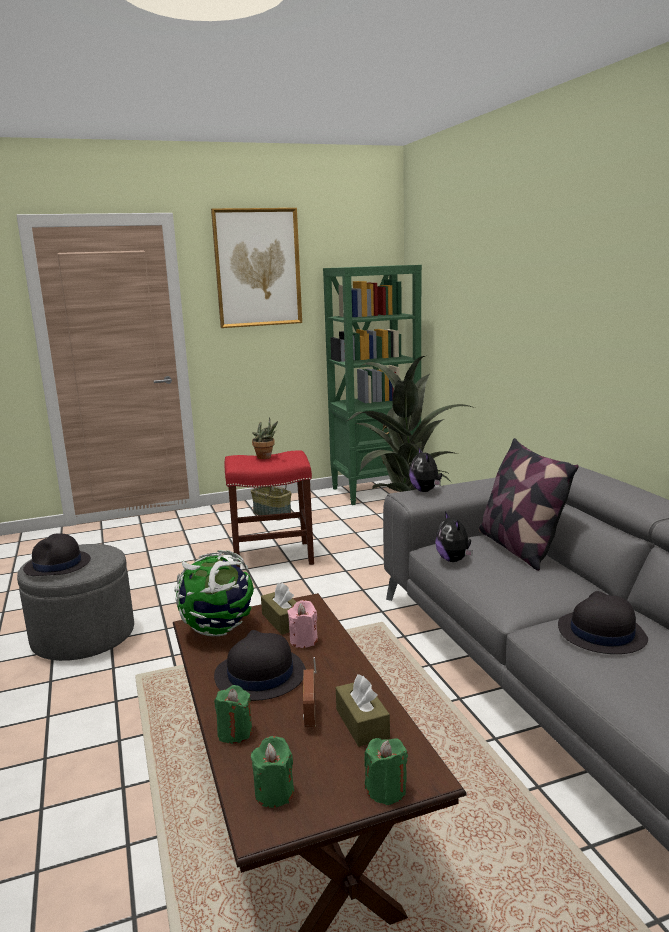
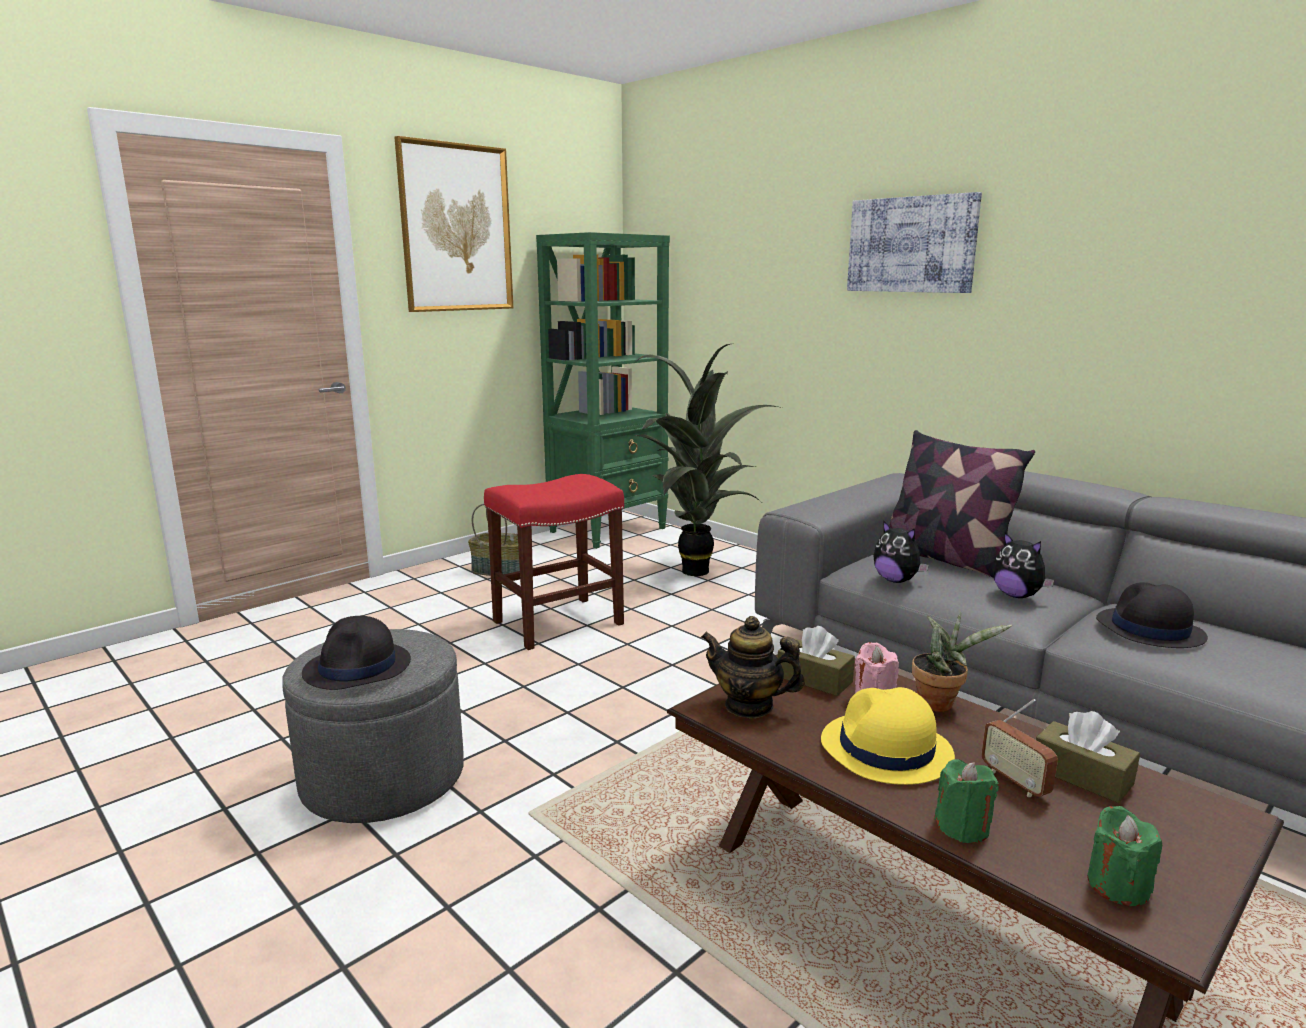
camera: 25 degrees left, 0 degrees up
(218, 629) = (749, 706): globe -> teapot
(259, 675) = (885, 750): black hat -> yellow hat
(266, 457) = (552, 484): potted plant -> potted plant (940, 703)
(386, 790) = (1219, 843): green candle -> none
(425, 490) = (811, 504): plush toy -> plush toy (1017, 595)
(560, 277) = (911, 245): none -> picture

